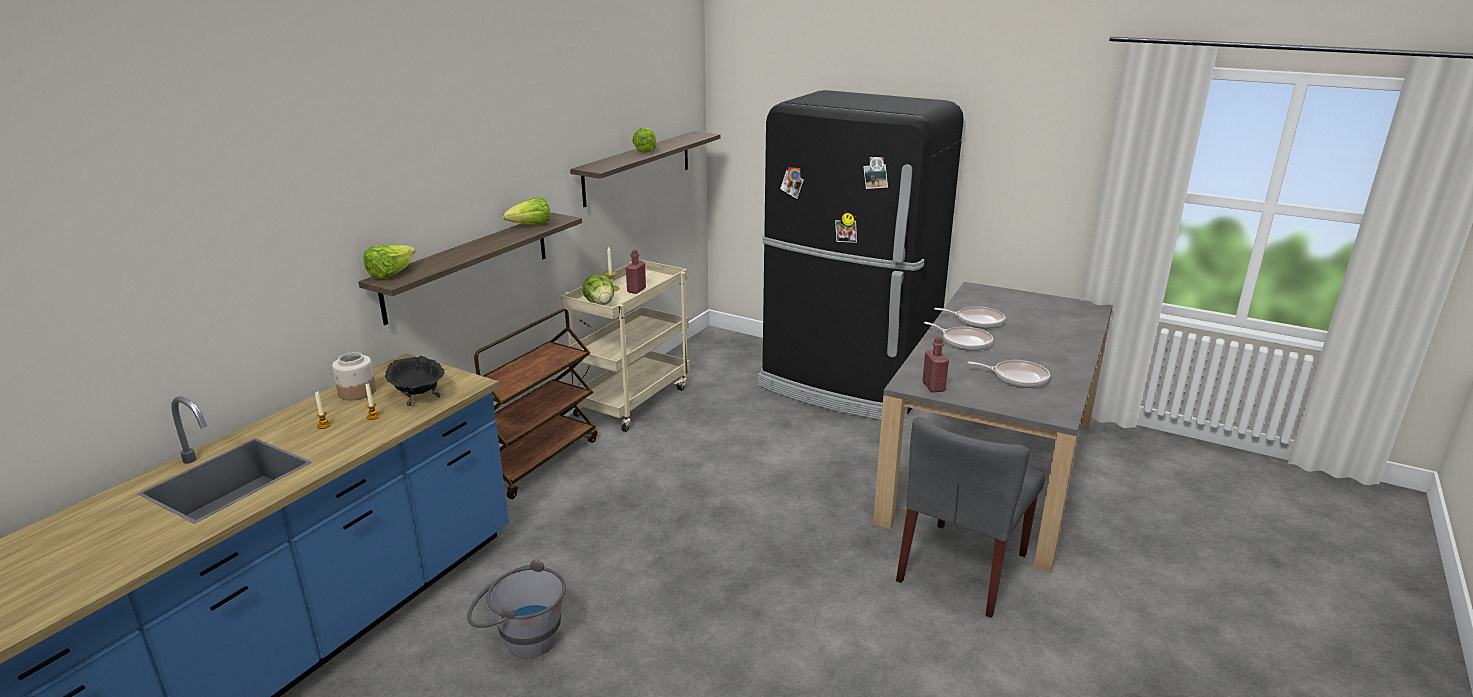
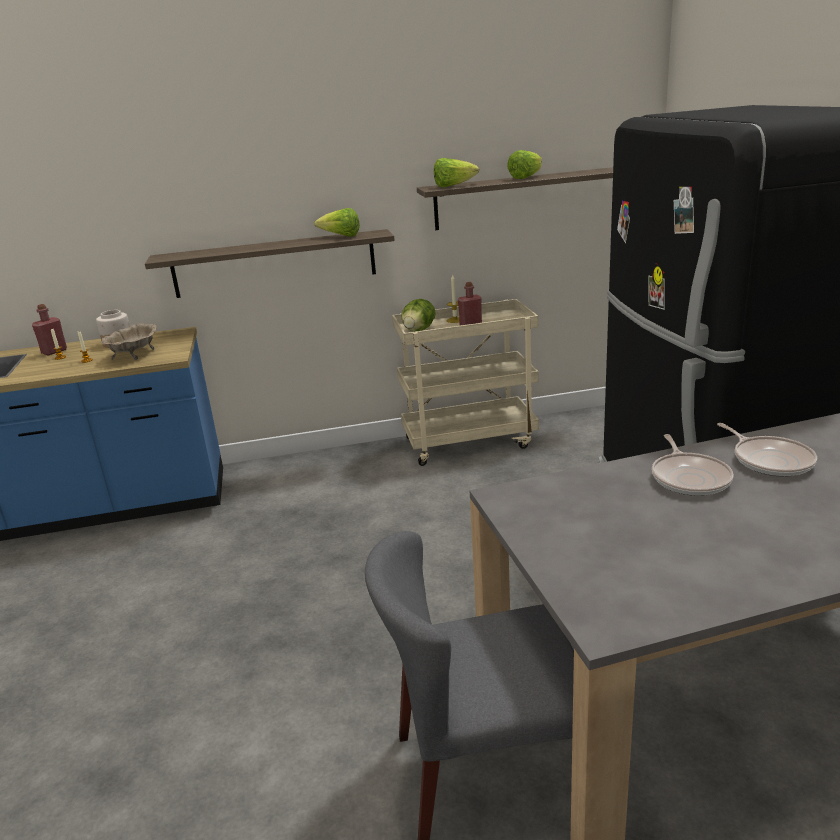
camera: 50 degrees right, 0 degrees up
(391, 274) = (173, 254): lettuce -> lettuce (453, 186)
(417, 395) = (134, 354): black bowl -> beige bowl
(521, 639) = (111, 585): grey bucket -> none
(536, 460) = (329, 461): brown cart -> none
(933, 387) = (526, 512): red bottle -> red bottle (54, 351)
(1017, 377) = (662, 550): frying pan -> none

